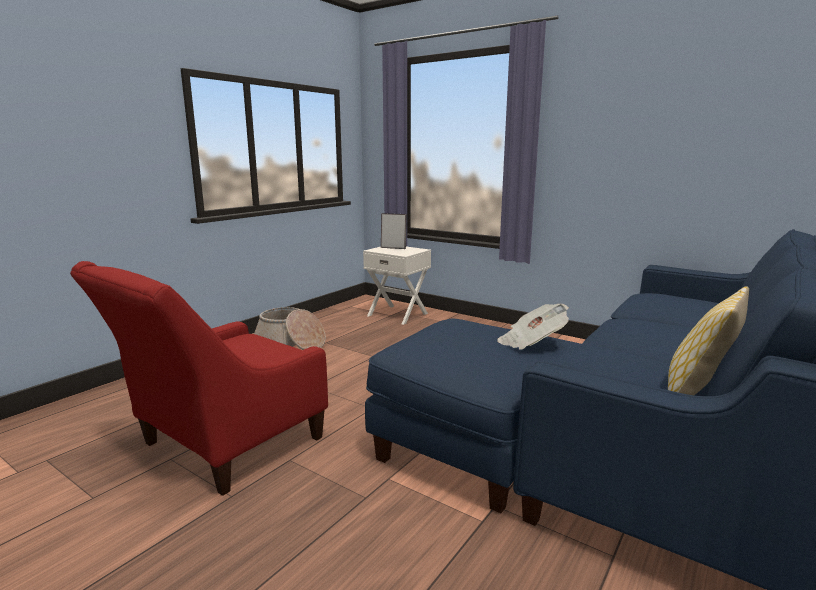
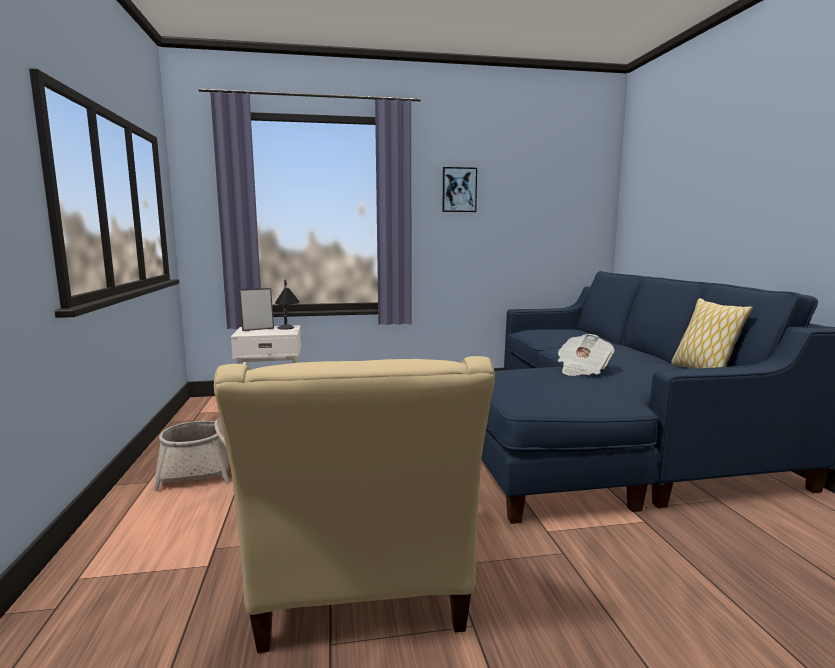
camera: 45 degrees left, 5 degrees down
(222, 446) = (361, 595): red armchair -> beige armchair
(407, 252) = (287, 330): none -> table lamp
(603, 116) = (459, 190): none -> picture

